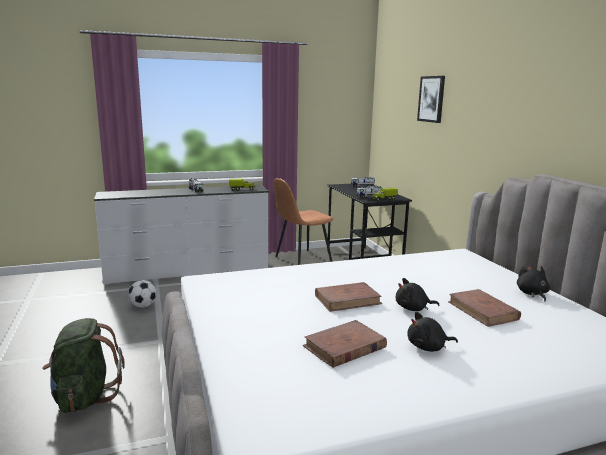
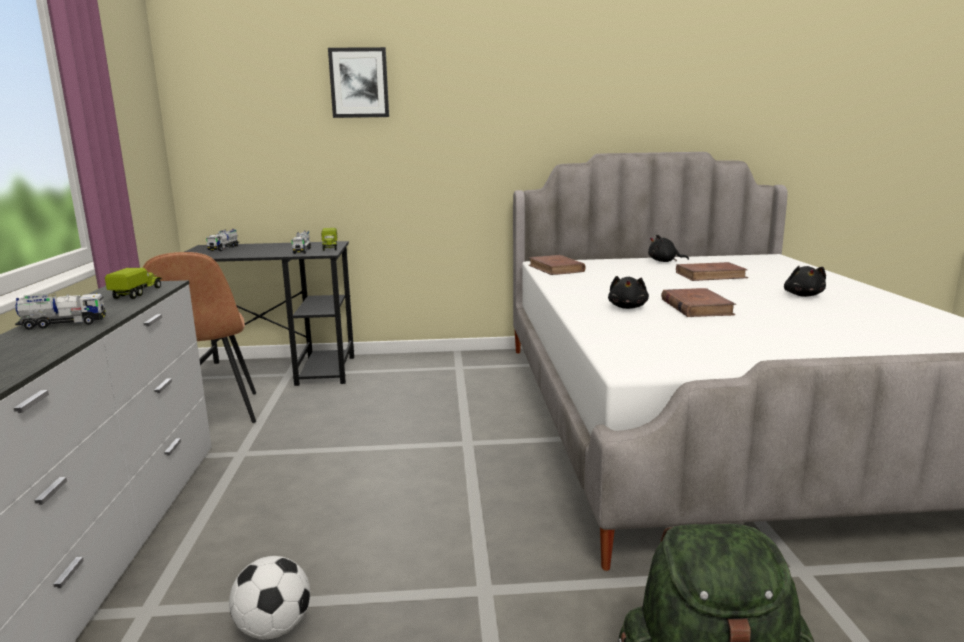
camera: 75 degrees left, 0 degrees up
(344, 347) = (825, 316): brown book -> brown book (556, 268)
(413, 308) = (713, 291): black plush toy -> black plush toy (627, 307)

